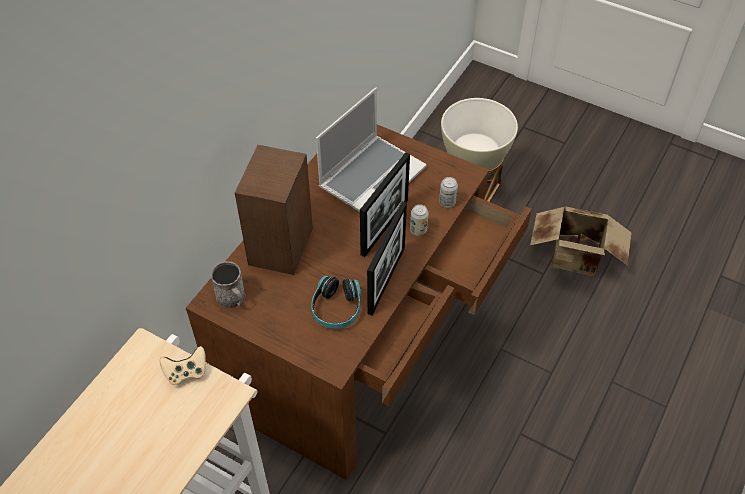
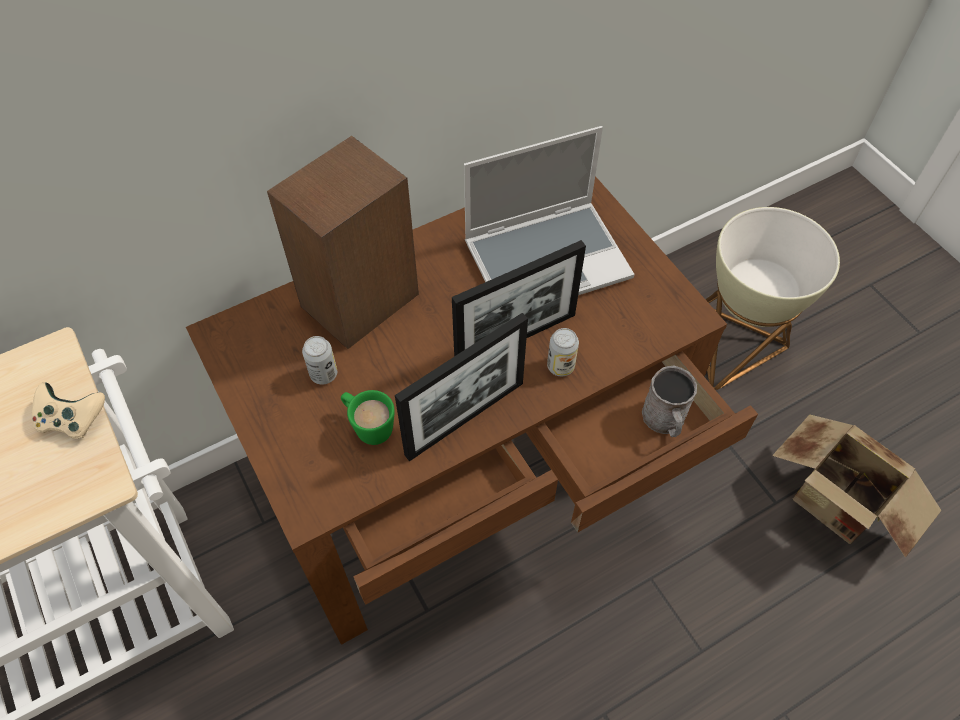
camera: 30 degrees right, 5 degrees up
(233, 299) = (249, 344): grey mug -> grey mug (665, 421)
(336, 309) = (368, 426): headphones -> green mug
(447, 202) = (630, 345): can -> can (323, 374)

